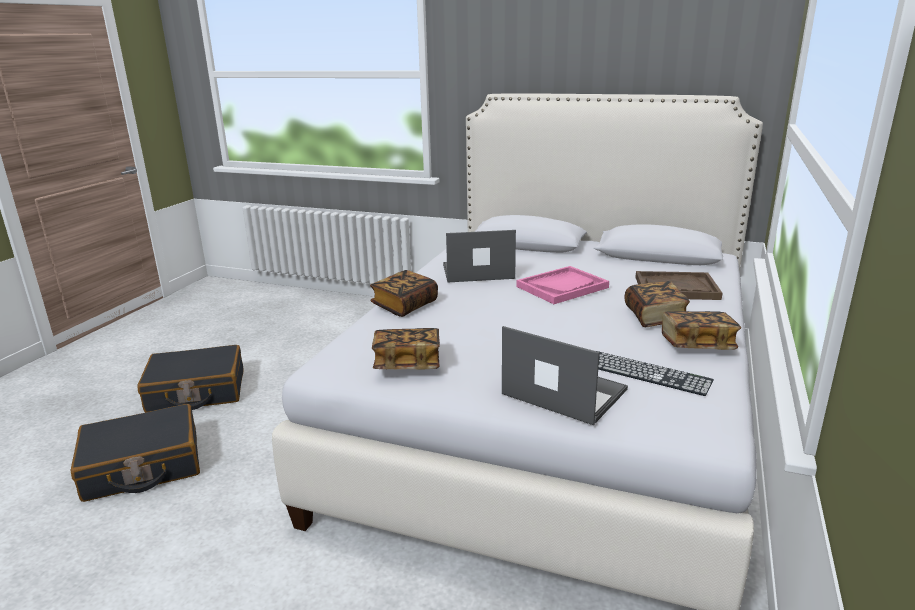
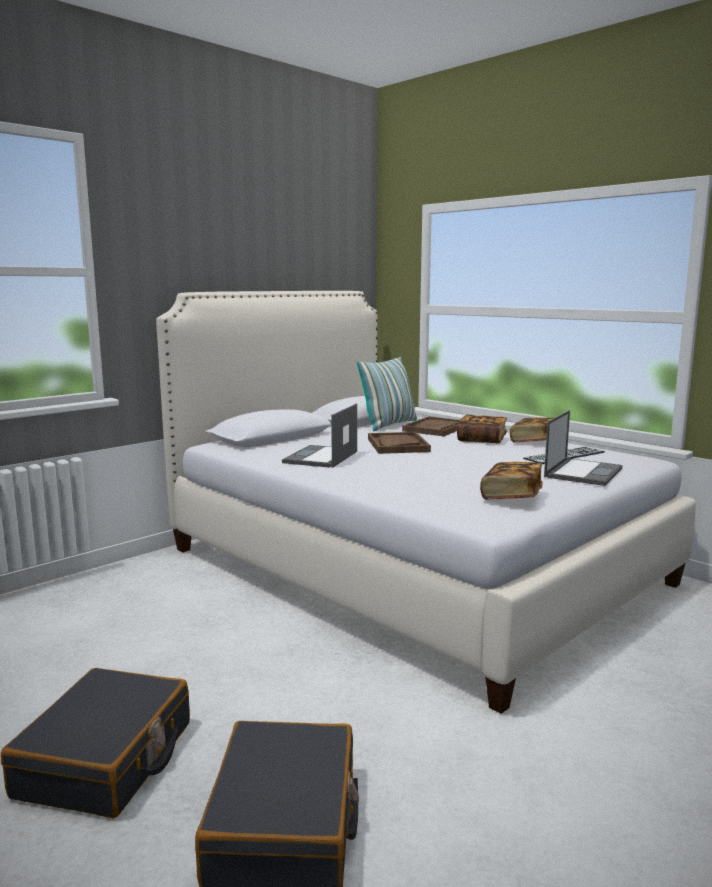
camera: 65 degrees left, 10 degrees down
(404, 305) = (372, 484): book -> none
(562, 287) = (397, 445): pink tray -> brown tray
(562, 392) = (583, 472): laptop -> laptop turned 150 degrees clockwise
(655, 267) = (389, 425): none -> pillow

